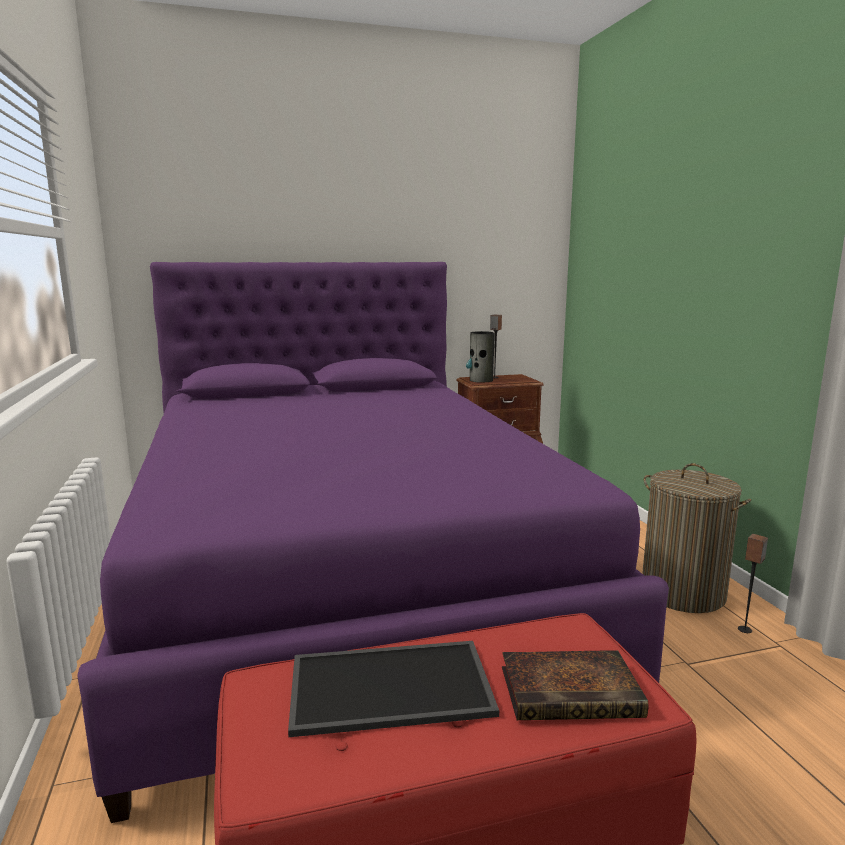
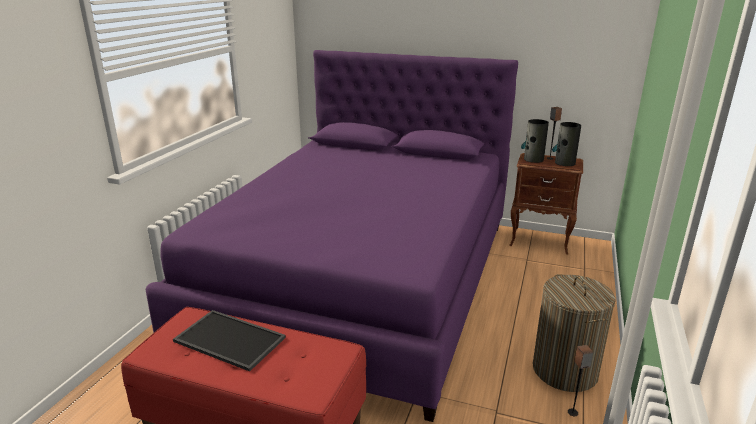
camera: 35 degrees right, 10 degrees up
(515, 378) = (564, 163): none -> vase
(573, 692) = (293, 377): book -> none

